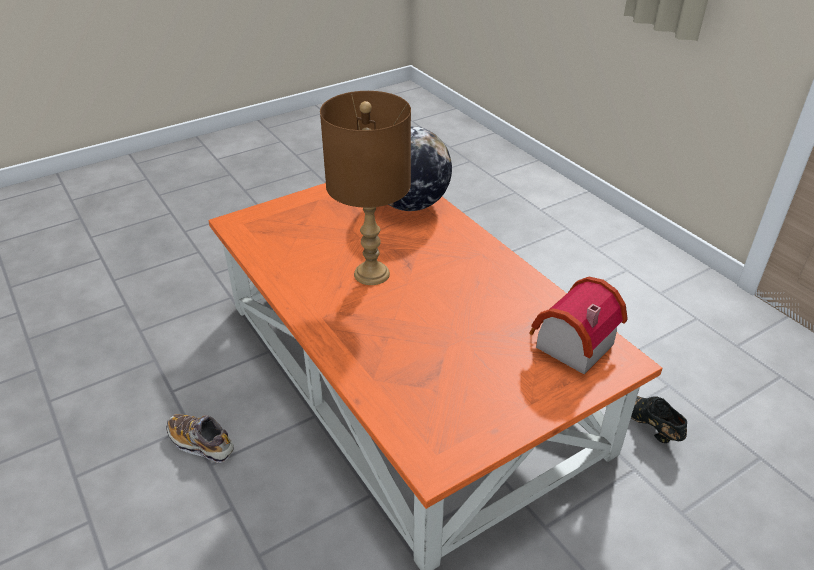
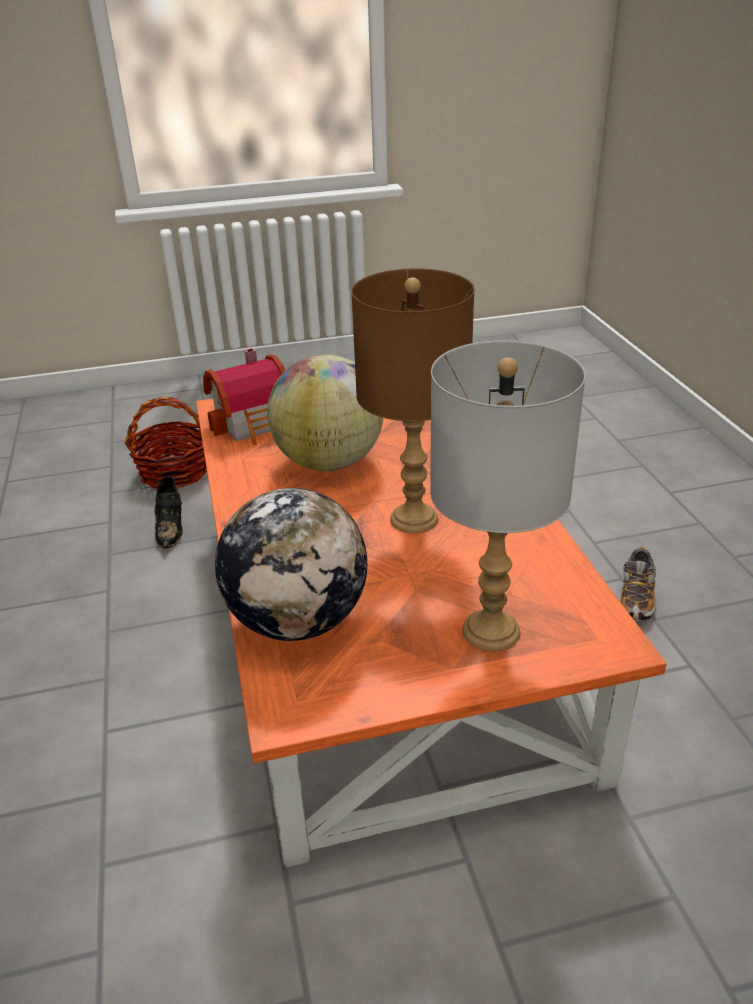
camera: 160 degrees left, 5 degrees down
(201, 443) = (636, 599): shoe -> shoe turned 60 degrees clockwise
(302, 217) = (491, 632): none -> grey table lamp
(466, 312) = (329, 462): none -> globe
(733, 507) = (174, 472): none -> basket

